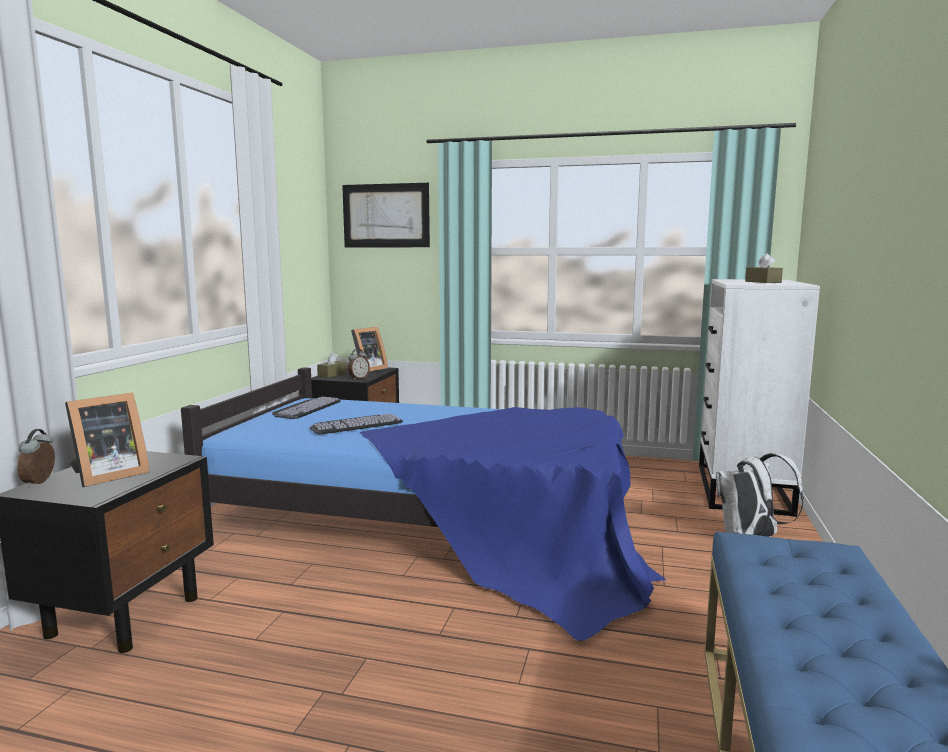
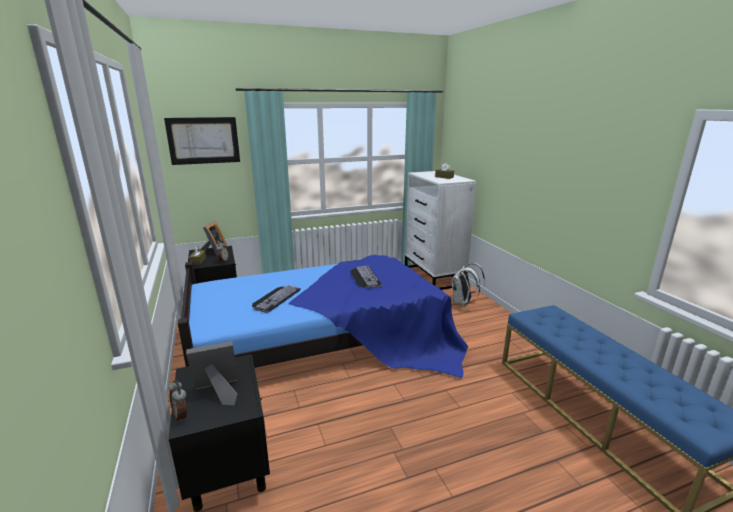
camera: 35 degrees left, 10 degrees up
(107, 476) = (219, 392): picture frame -> picture frame turned 120 degrees counterclockwise
(305, 408) = (217, 293): keyboard -> keyboard (364, 277)

